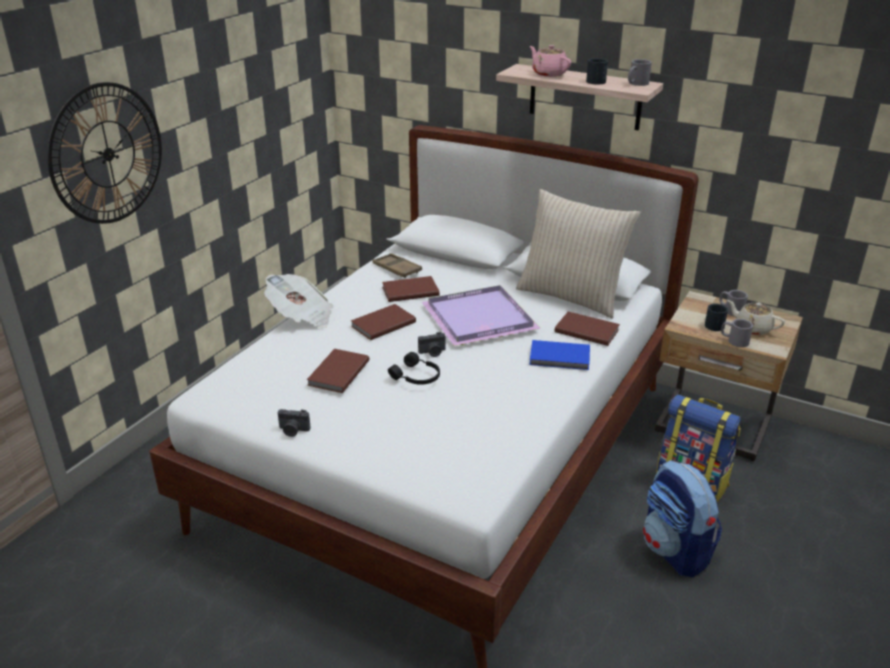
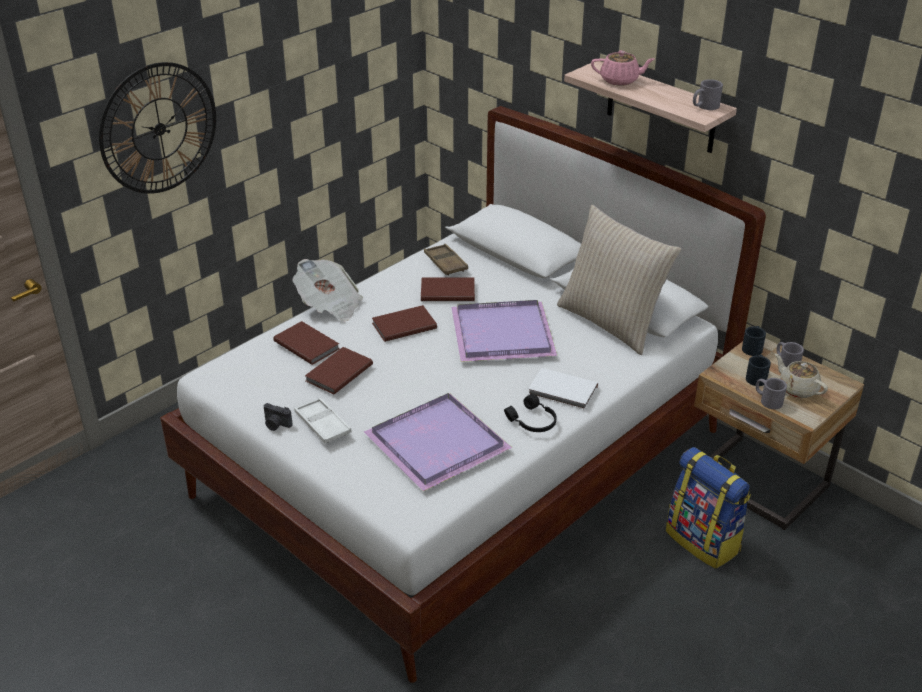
camera: 15 degrees right, 5 degrees up
(342, 423) = (322, 424): none -> white tray
(416, 377) = (411, 389): black headphones -> black headphones (532, 422)
(432, 352) = (438, 365): camera -> none
(466, 423) = (436, 445): none -> purple tray
(549, 74) = (620, 80): pink teapot -> pink teapot turned 120 degrees clockwise
(560, 358) = (563, 391): blue book -> white book
(586, 330) = (606, 364): brown book -> brown book (307, 344)
(595, 80) = (664, 96): black mug -> black mug (753, 347)
(675, 551) = (650, 607): backpack -> none

